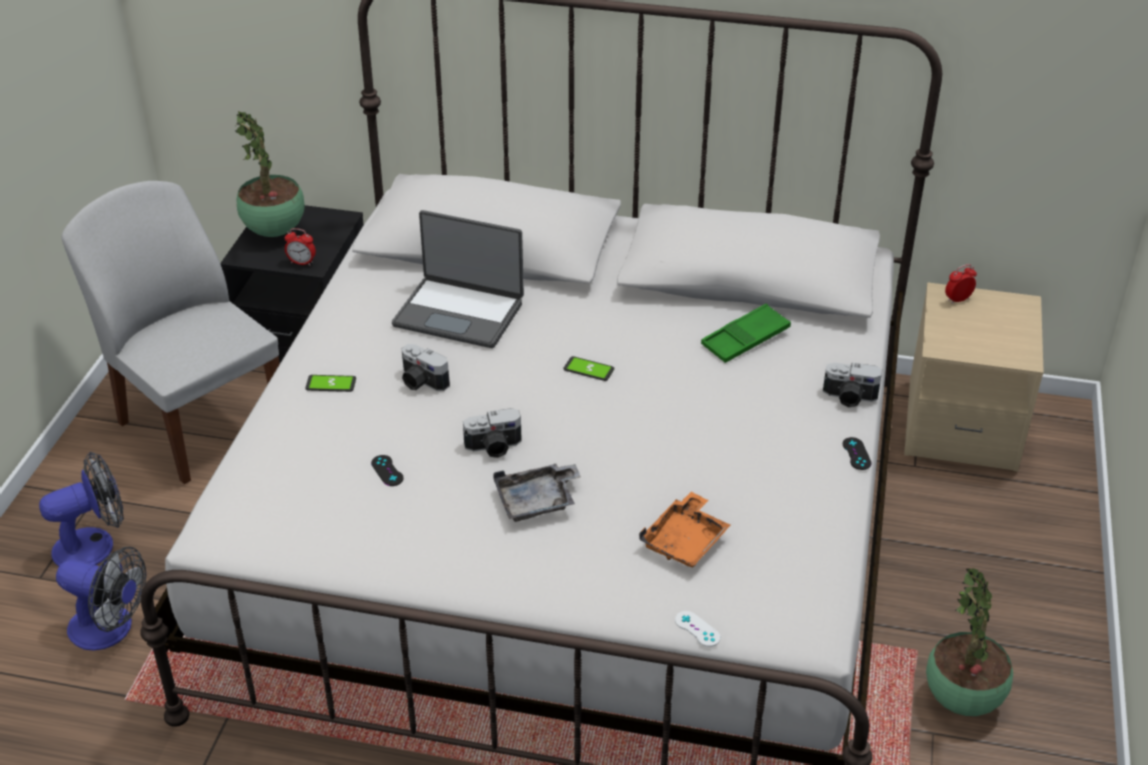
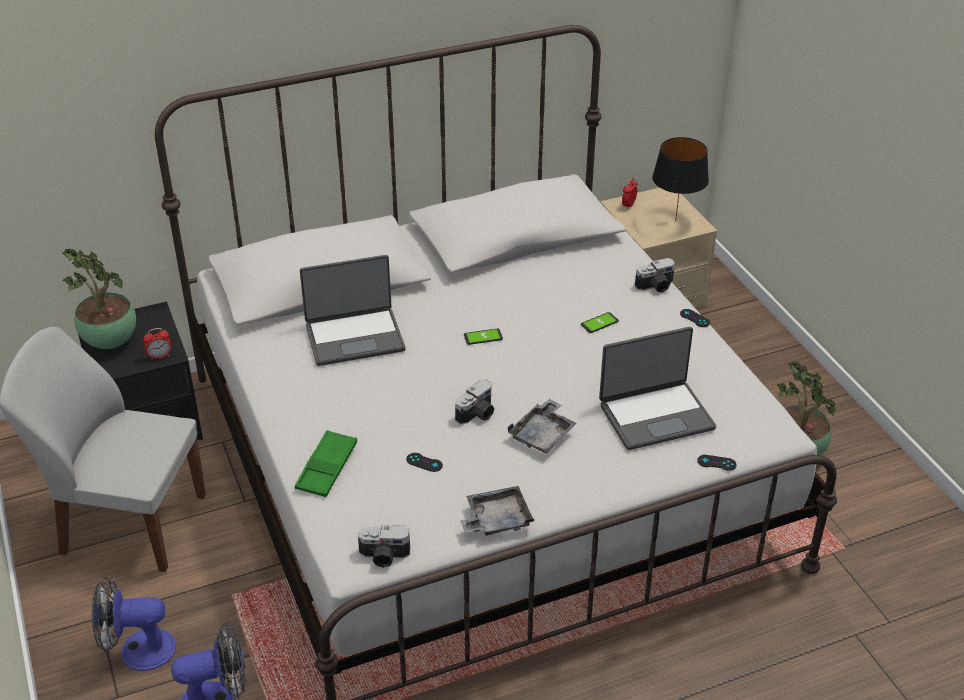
camera: 35 degrees left, 0 degrees up
(94, 544) = (137, 650): fan -> fan turned 120 degrees counterclockwise
(331, 384) = (318, 424): phone -> phone (599, 323)
(392, 565) = (496, 519): none -> grey tray
(421, 382) = (381, 394): camera -> camera (384, 556)
(685, 541) = (655, 415): orange tray -> laptop
(697, 629) = (716, 463): white game controller -> black game controller
(745, 339) = (559, 276): green tray -> green tray (327, 468)
(1000, 341) = (676, 221): none -> black table lamp

